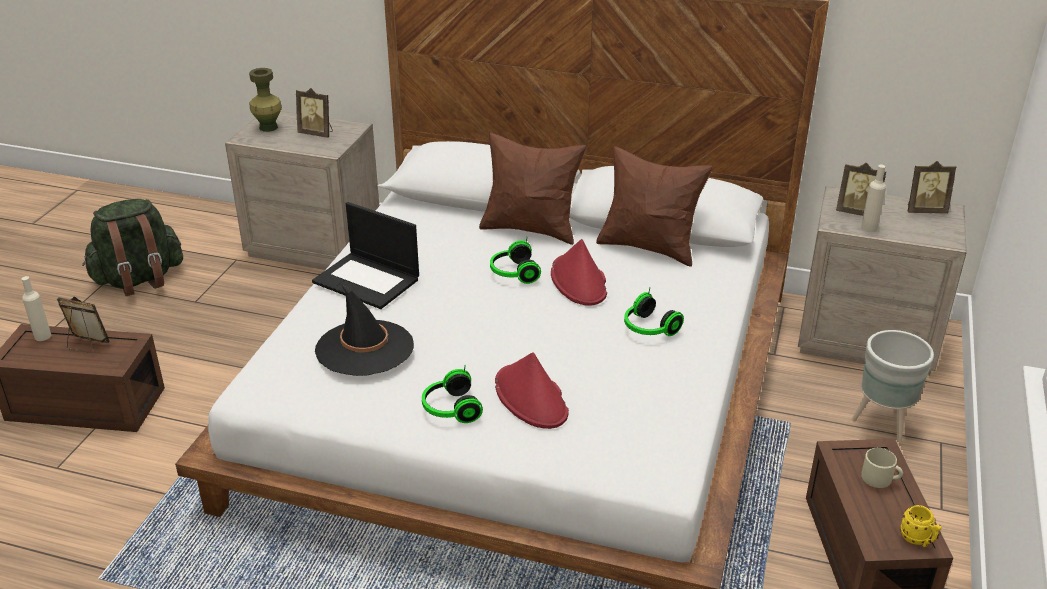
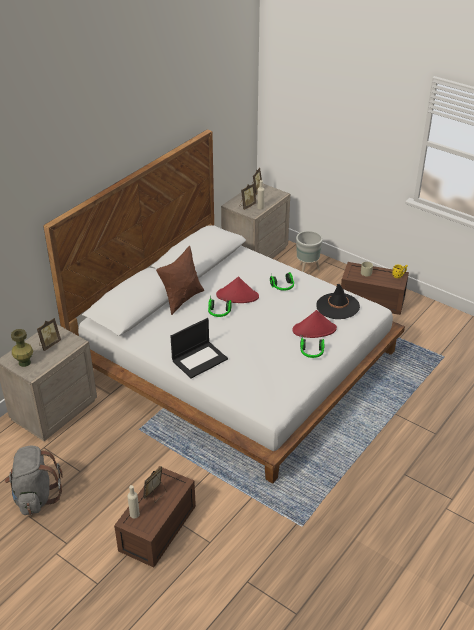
camera: 70 degrees left, 5 degrees up
(139, 279) = (35, 496): green backpack -> grey backpack
(364, 348) = (259, 369): black hat -> black hat (337, 306)
(649, 247) = (220, 270): brown pillow -> none

